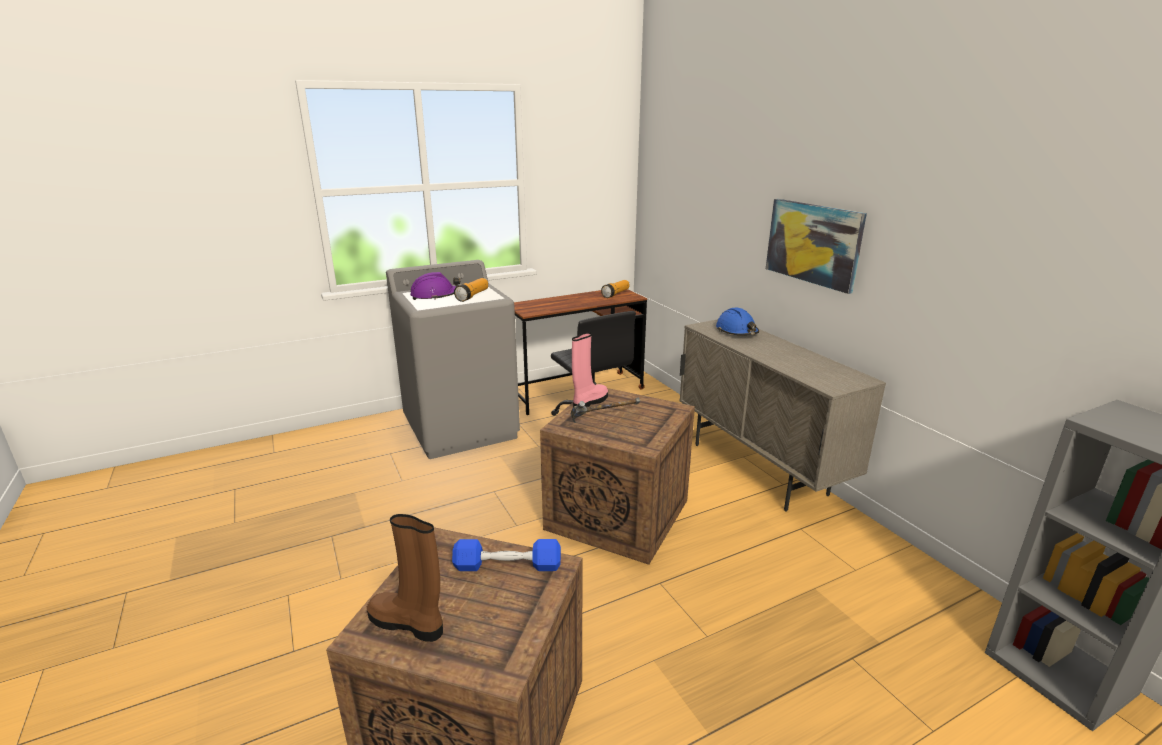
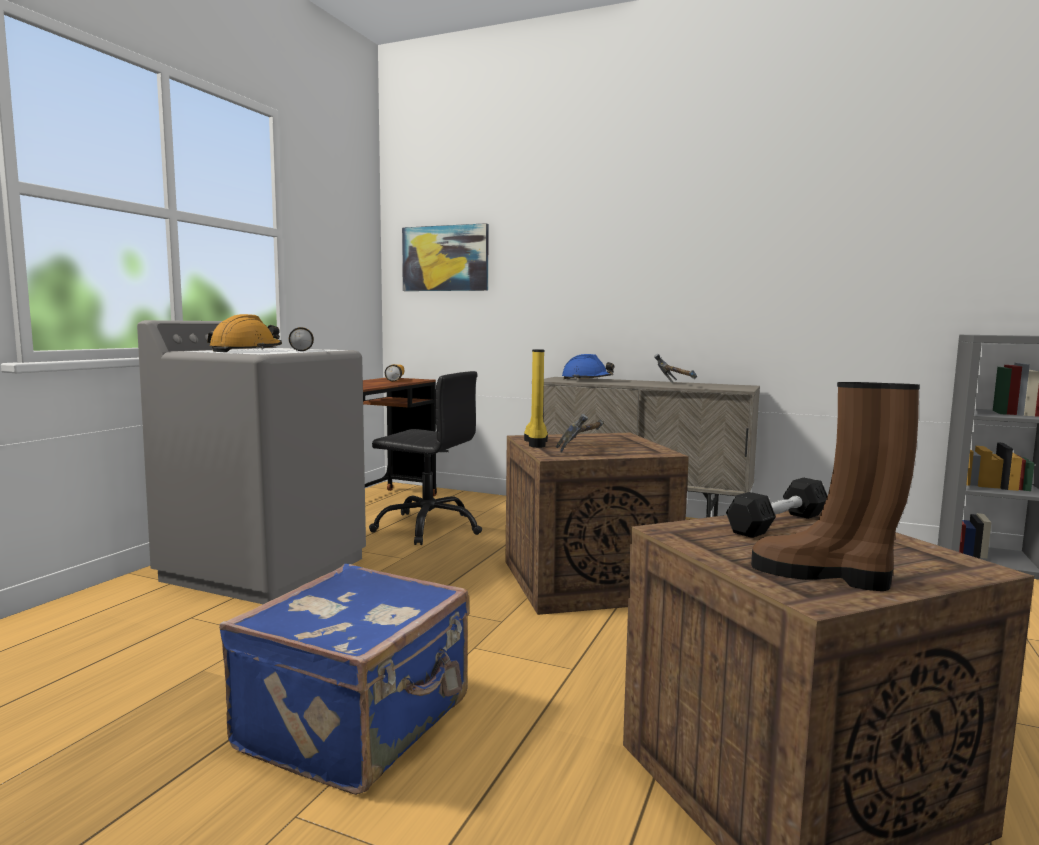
camera: 40 degrees left, 15 degrees down
(364, 560) = (359, 724): none -> blue suitcase
(408, 623) = (823, 576): brown boot -> brown boot turned 45 degrees clockwise
(435, 296) = (246, 351): purple hard hat -> orange hard hat
(508, 566) = (778, 523): blue dumbbell -> black dumbbell
(589, 402) = (536, 442): pink boot -> yellow boot
(788, 363) = (675, 385): none -> hammer
(813, 243) = (654, 277): picture -> picture (445, 258)

